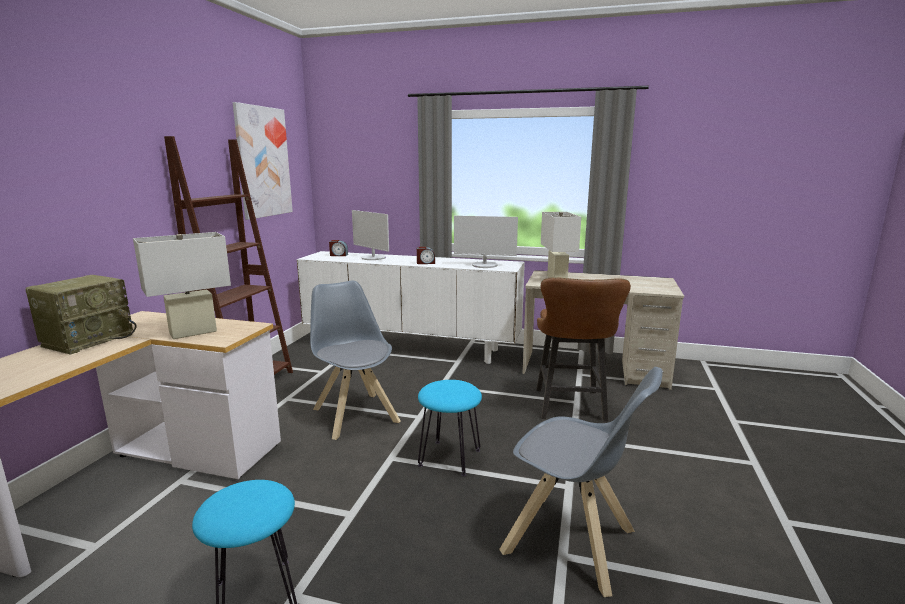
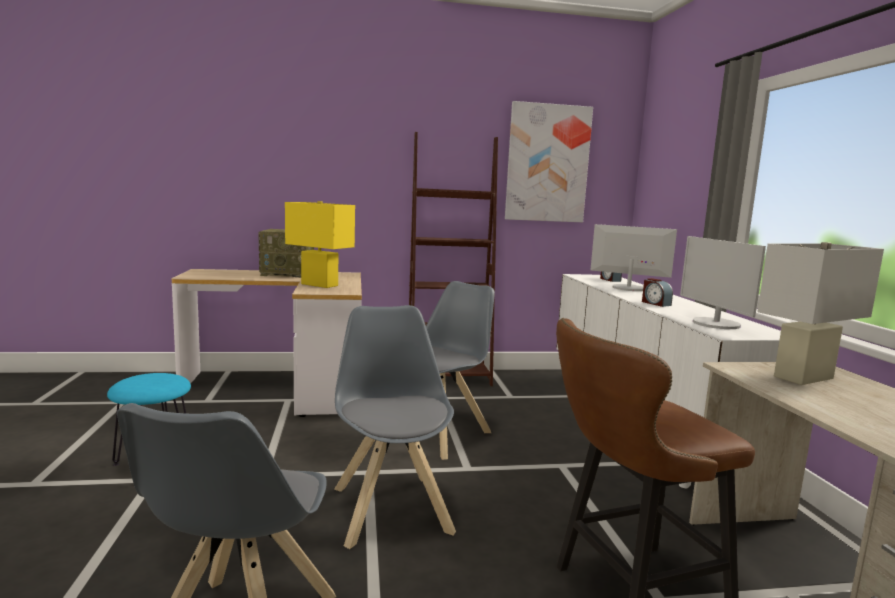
camera: 65 degrees right, 5 degrees down
(193, 332) = (319, 285): white table lamp -> yellow table lamp
(373, 258) = (628, 288): monitor -> monitor turned 90 degrees clockwise
(449, 457) = (391, 507): turquoise stool -> grey chair

